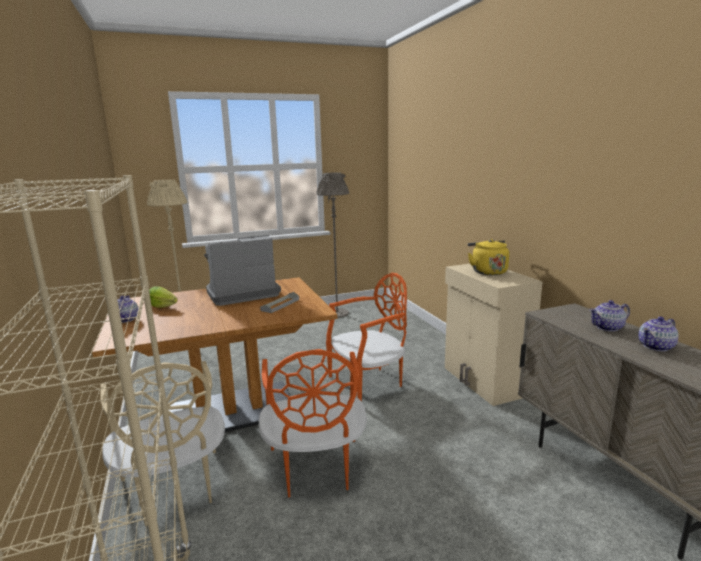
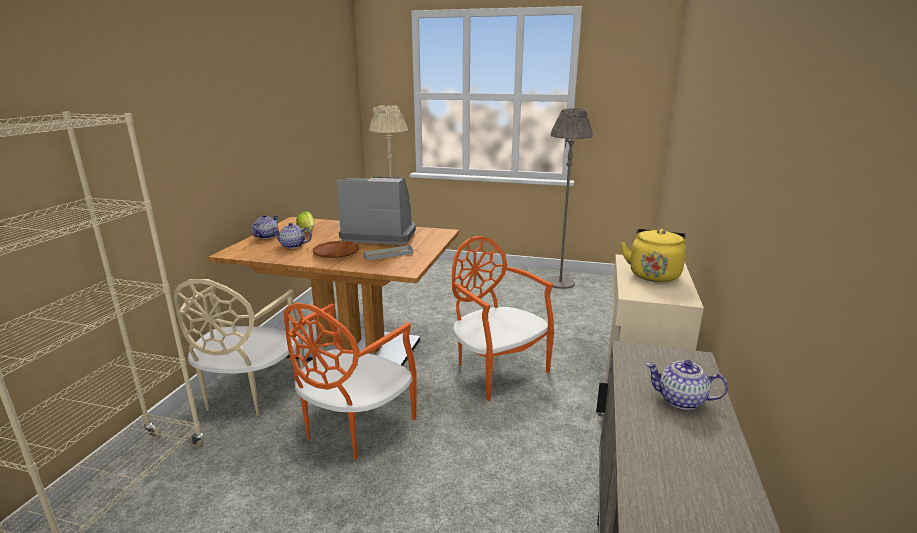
camera: 35 degrees right, 5 degrees up
(230, 314) = (336, 253): none -> brown plate
(368, 384) = (497, 370): orange chair -> orange chair turned 135 degrees counterclockwise
(656, 346) = (695, 453): teapot -> teapot (293, 246)

